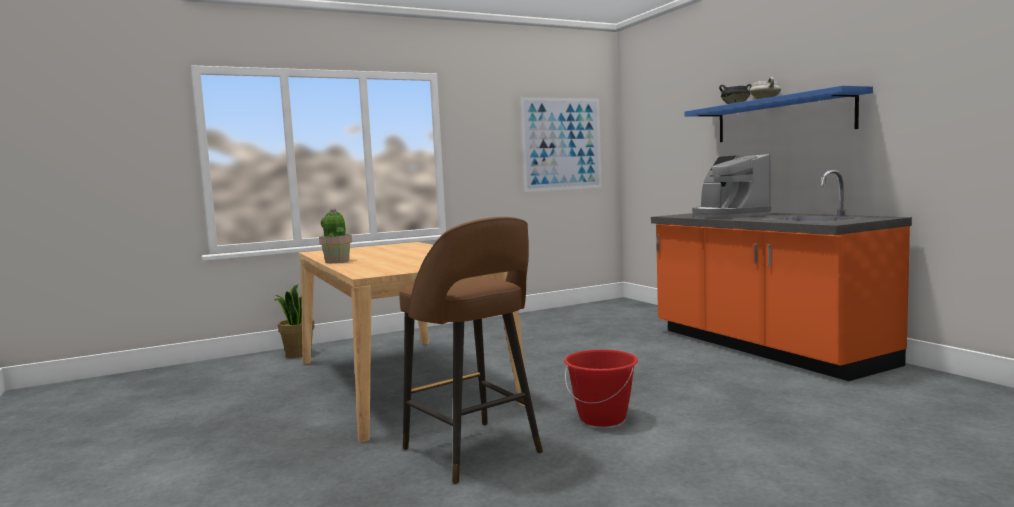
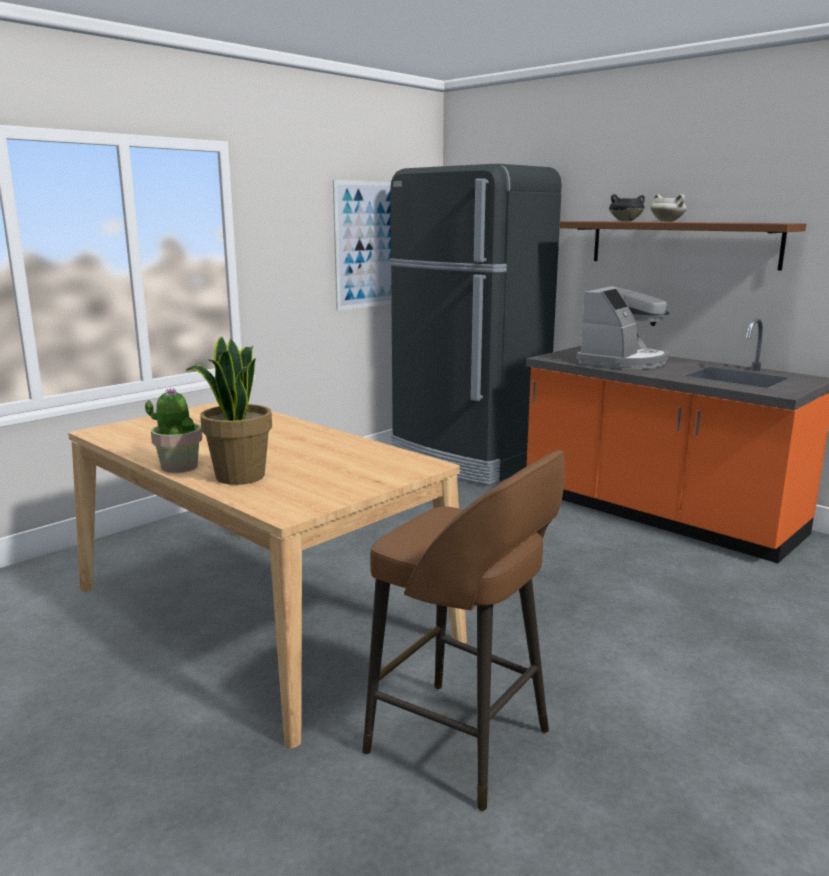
camera: 20 degrees left, 10 degrees up
(298, 354) = (59, 571): potted plant -> potted plant (239, 476)
(602, 418) = (573, 656): red bucket -> none
(630, 312) = (467, 461): none -> black fridge
(728, 215) = (623, 362): coffee machine -> coffee machine turned 105 degrees counterclockwise
(781, 118) = (682, 243): blue shelf -> brown shelf

